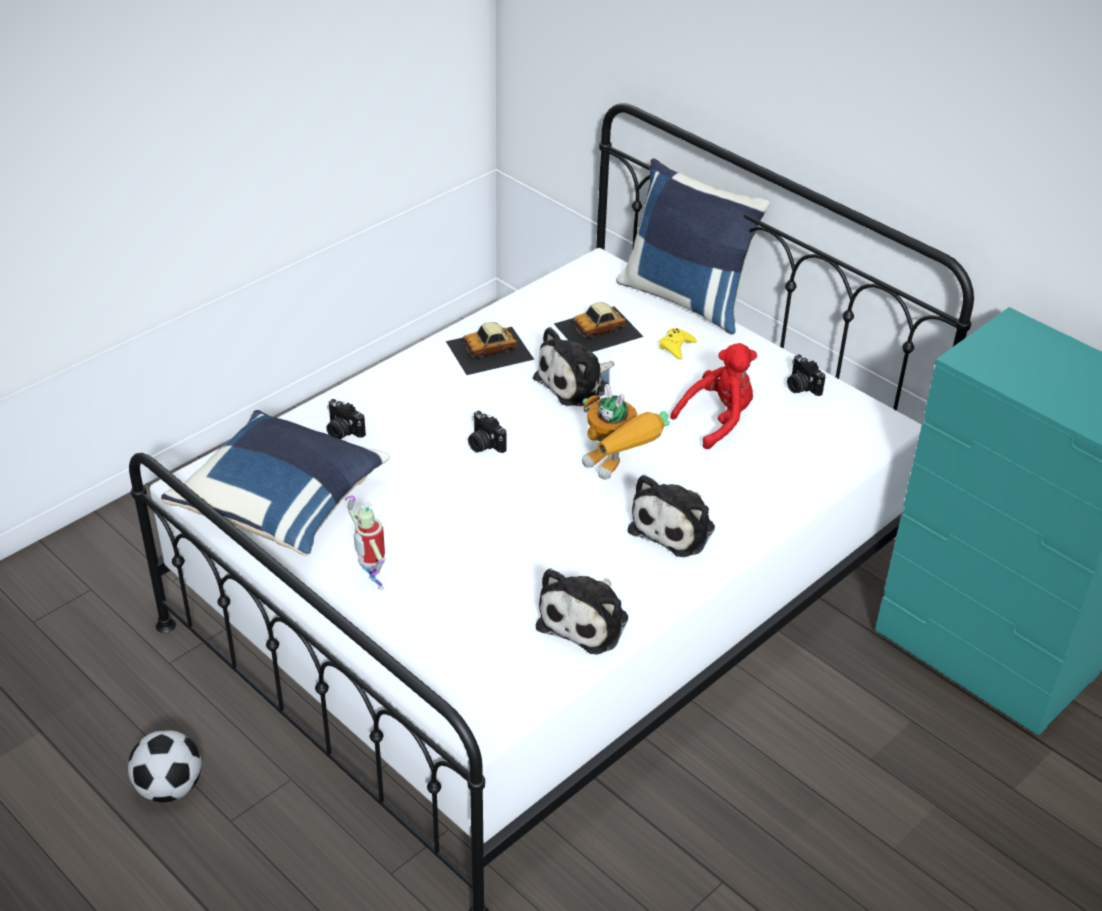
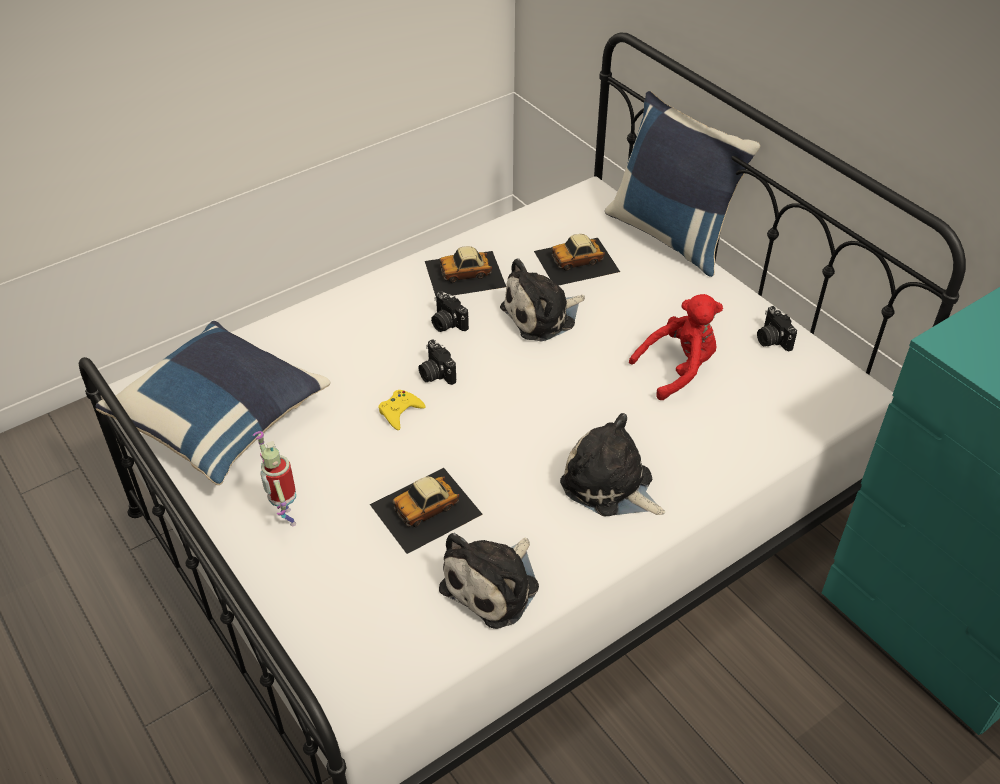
camera: 10 degrees right, 5 degrees up
(169, 788) = (97, 682): football -> none
(342, 431) = (301, 347): camera -> camera (447, 323)
(506, 563) = (426, 509): none -> toy car
(618, 471) = (563, 416): toy robot -> none
(675, 527) = (610, 486): plush toy -> plush toy turned 90 degrees clockwise
(676, 347) = (651, 285): yellow game controller -> yellow game controller (400, 412)

